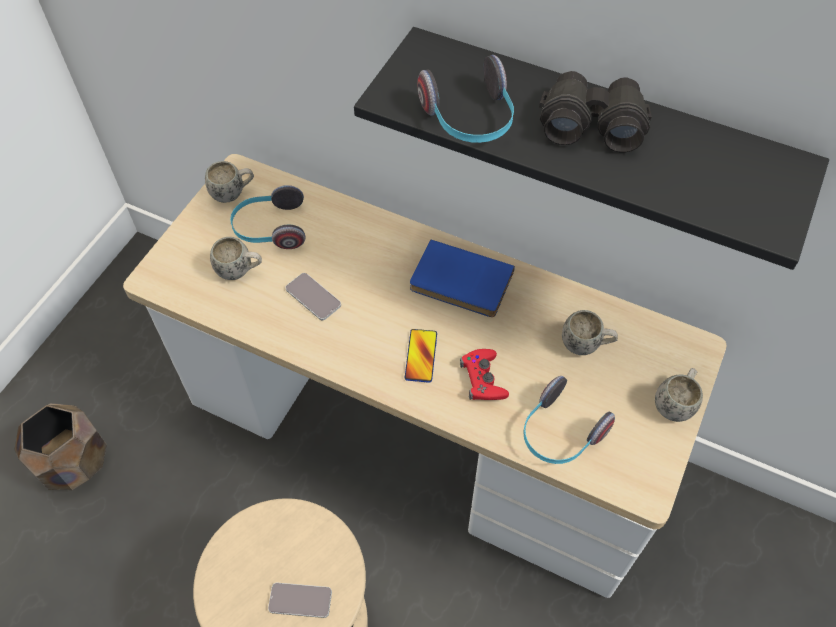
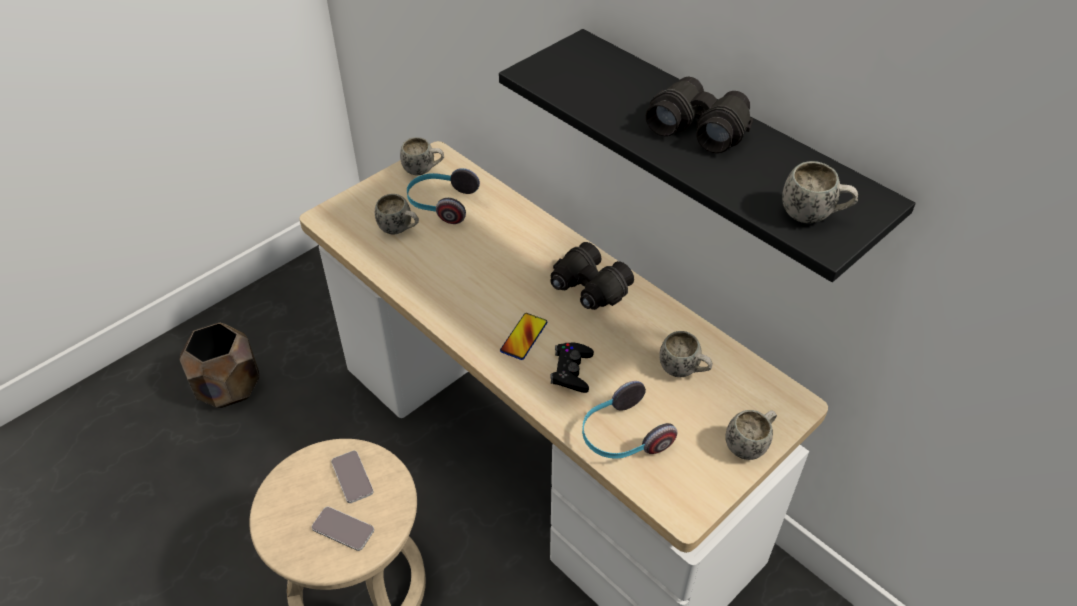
camera: 20 degrees right, 10 degrees down
(313, 297) = (452, 265): phone -> phone (352, 477)
(460, 283) = (588, 289): blue book -> black binoculars
(470, 120) = (591, 102): headphones -> none
(483, 379) = (571, 371): red game controller -> black game controller
(749, 201) = (813, 216): none -> white mug

